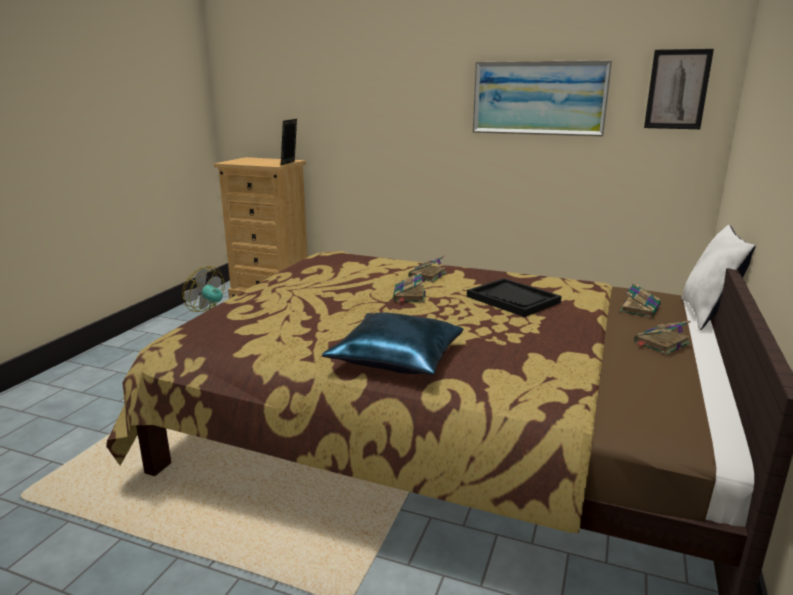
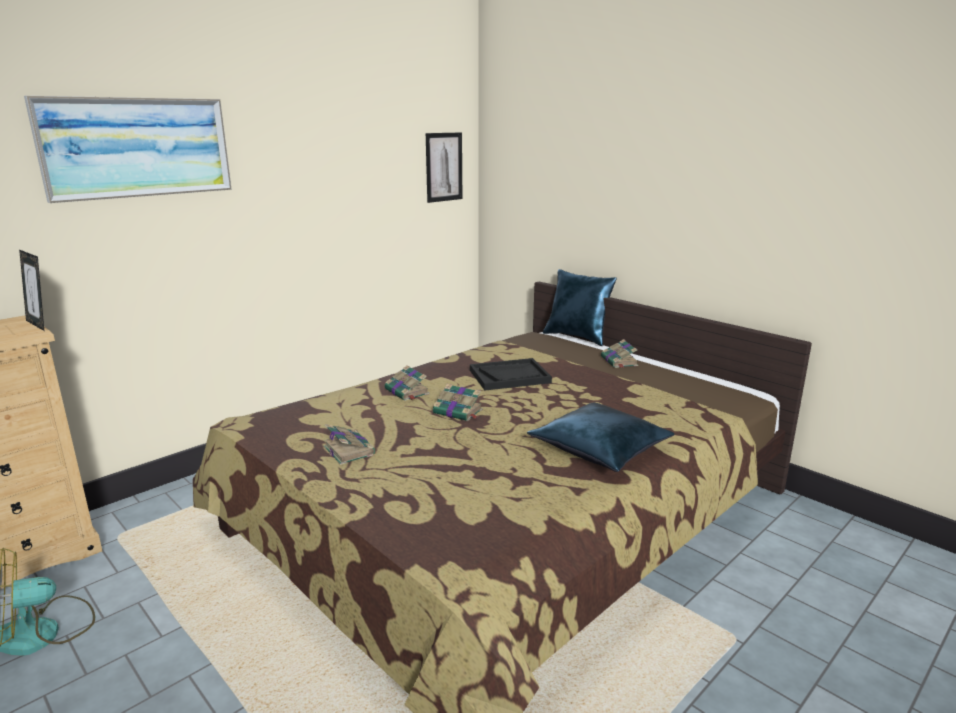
camera: 65 degrees left, 0 degrees up
(539, 98) = (343, 183): picture -> picture (137, 147)
(640, 308) = (555, 348): book -> book (348, 450)
(707, 315) = (578, 337): white pillow -> blue pillow

